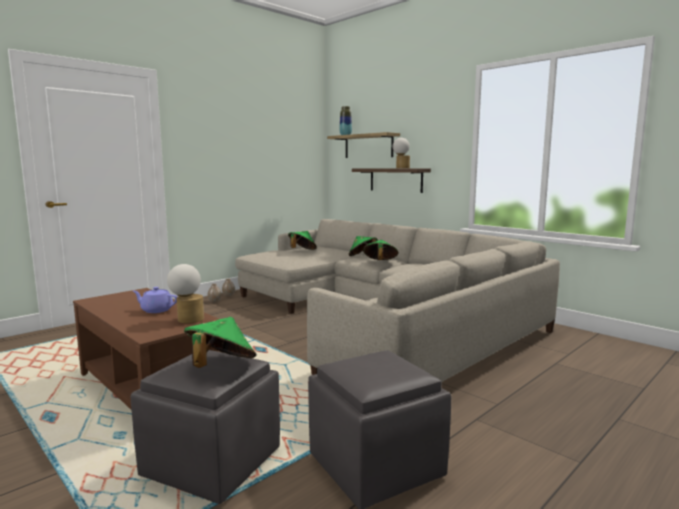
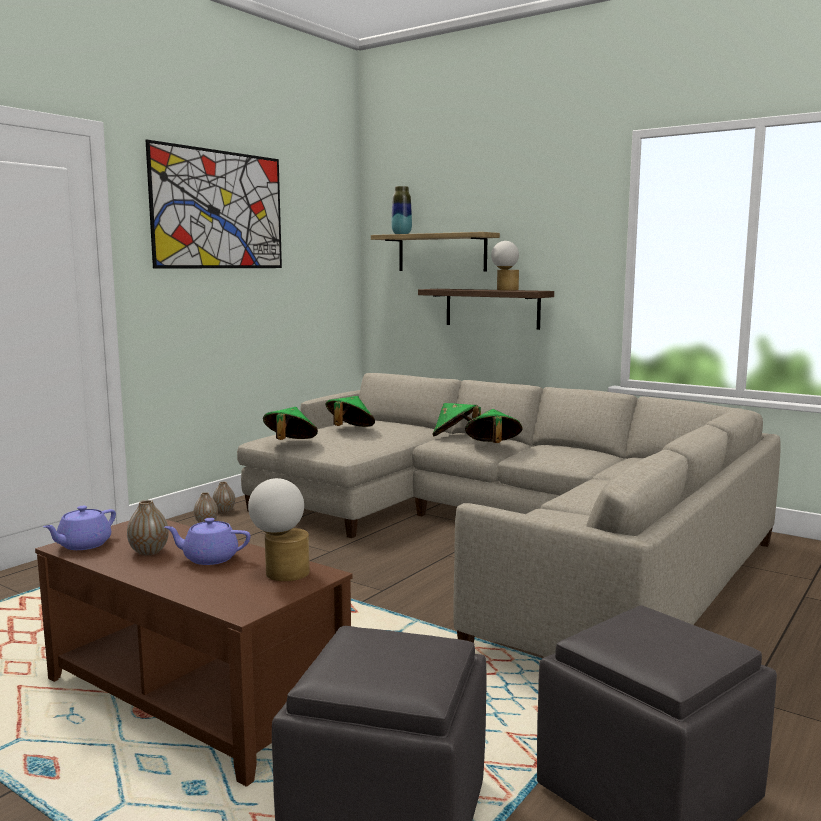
camera: 10 degrees left, 0 degrees up
(98, 300) = (83, 545): none -> purple teapot
(128, 305) = (149, 552): none -> vase
(220, 366) = (411, 657): green hat -> green hat (290, 443)
(230, 120) = (219, 210): none -> picture

